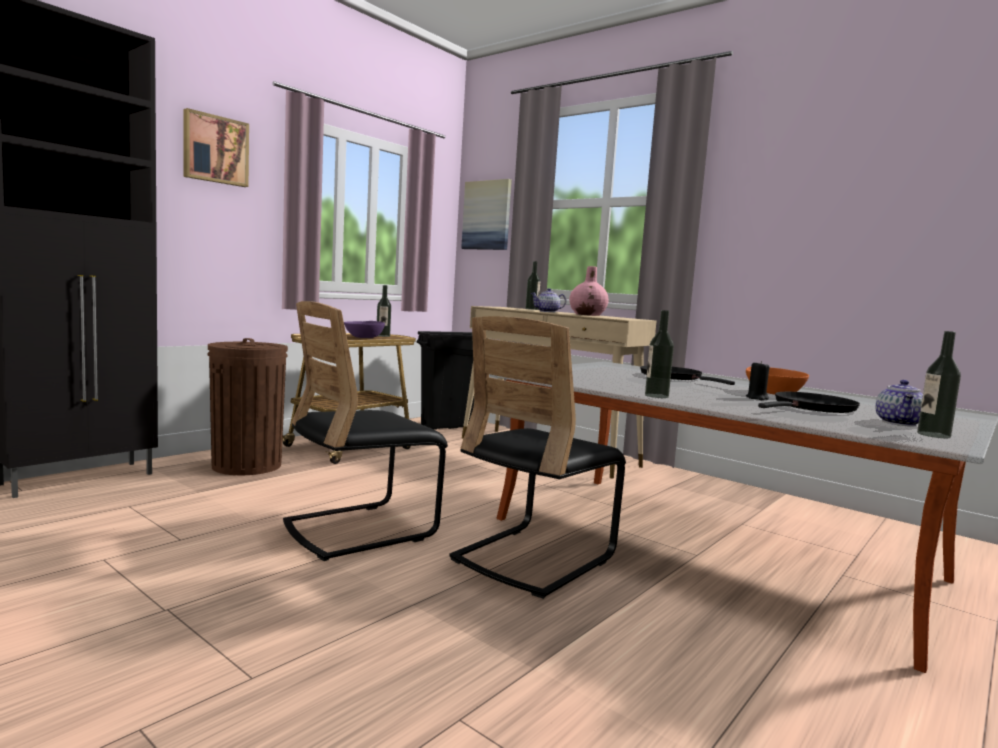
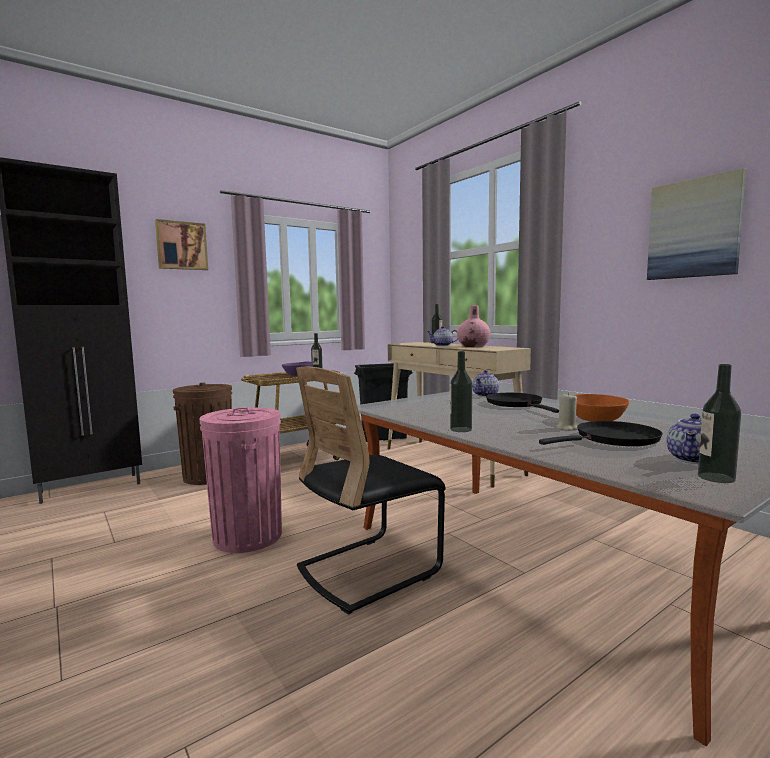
camera: 15 degrees right, 0 degrees up
(360, 529) = (247, 536): black chair -> pink trash can
(487, 215) = (408, 269): picture -> picture (694, 229)
(627, 368) = (485, 395): none -> teapot
(757, 398) = (567, 428): black candle -> beige candle

